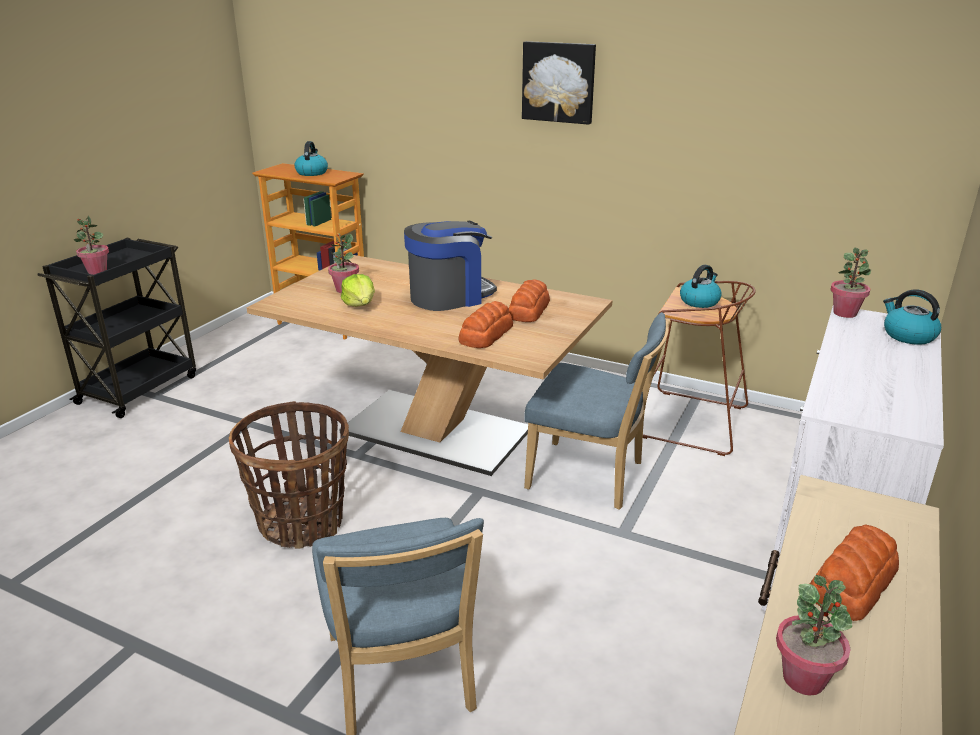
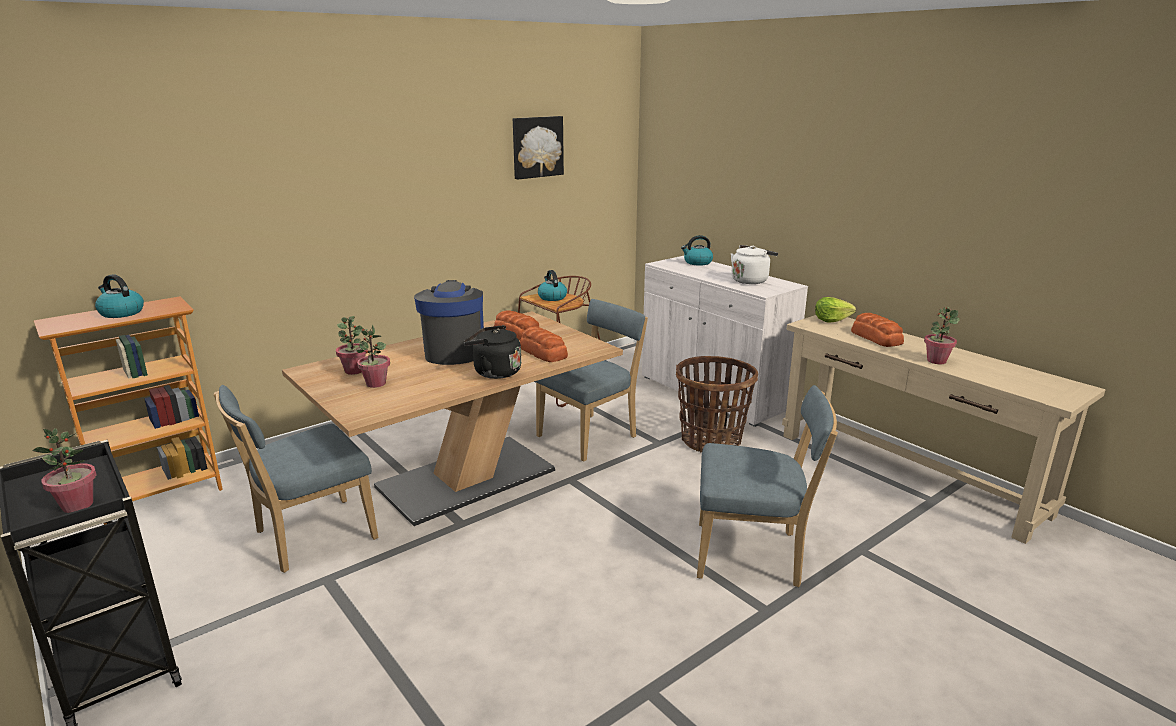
camera: 65 degrees left, 5 degrees down
(300, 395) = (310, 537): none -> blue chair
(302, 523) = (541, 570): basket -> basket (711, 440)
(360, 304) = (421, 382): lettuce -> lettuce (831, 320)
(409, 326) = (494, 372): none -> black kettle
(559, 82) = (389, 160): picture -> picture (537, 147)
(845, 313) = (659, 264): potted plant -> potted plant (354, 371)
(881, 390) = (750, 280): none -> white kettle

